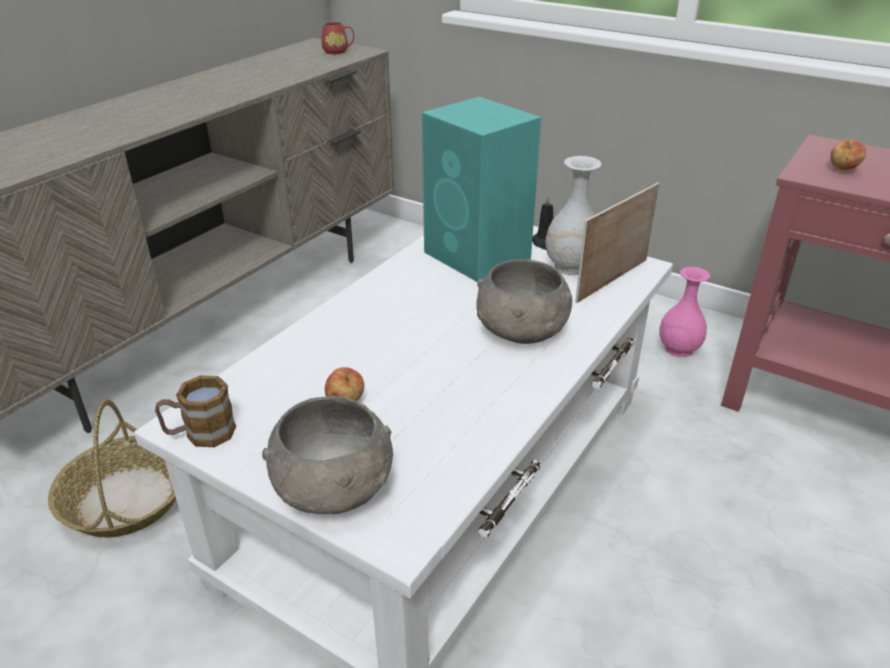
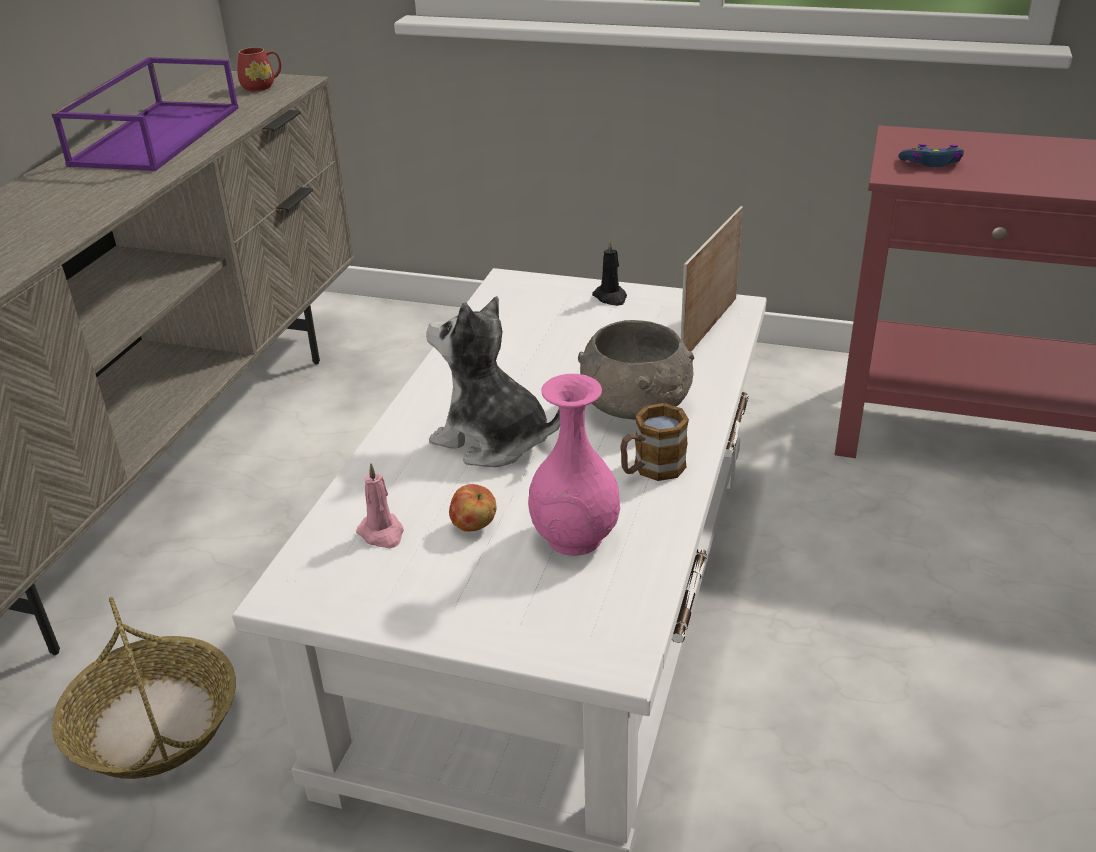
camera: 15 degrees left, 0 degrees up
(200, 434) = (319, 598): mug -> mug (651, 469)
(245, 74) = (156, 135): none -> purple tray
(274, 393) = (382, 533): none -> pink candle
(334, 489) = (514, 623): grey bowl -> none
(395, 337) = (492, 440): none -> plush toy
(478, 256) = (541, 327): turquoise speaker -> none
(571, 266) = (654, 320): white vase -> none
(678, 349) = (764, 399): pink vase -> pink vase (574, 537)
(842, 170) = (931, 163): apple -> blue game controller

